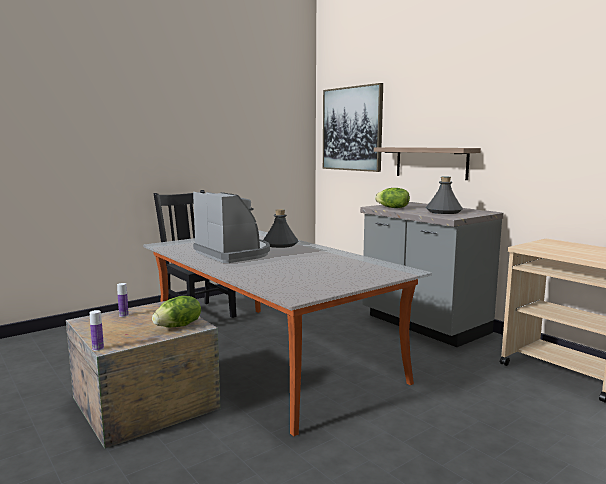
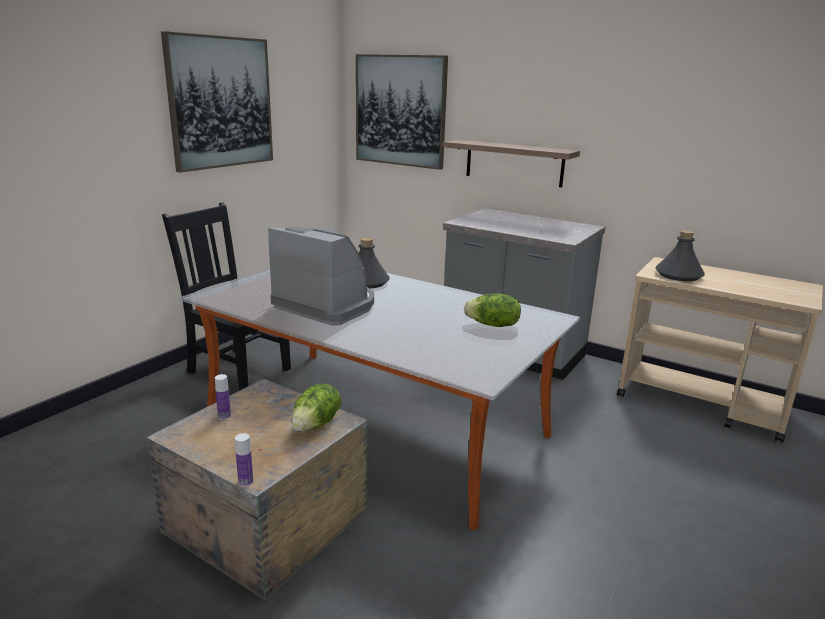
camera: 20 degrees left, 10 degrees up
(210, 121) = (221, 102): none -> picture
(392, 208) = (483, 223): lettuce -> lettuce (493, 325)
(444, 212) = (547, 229): grey bottle -> grey bottle (679, 275)

